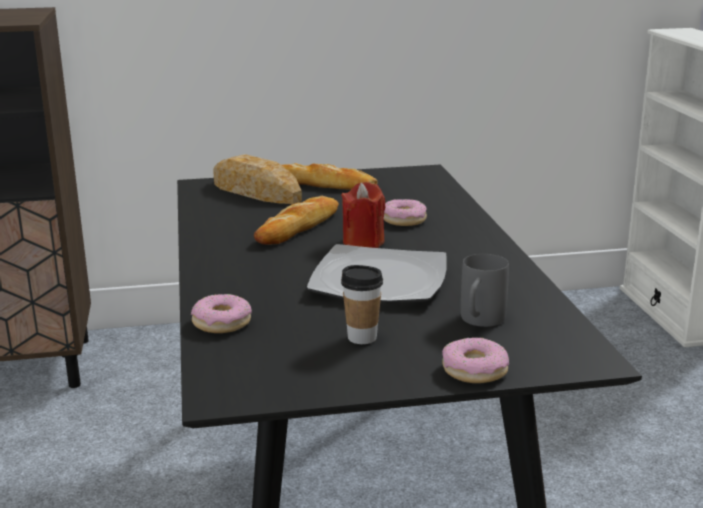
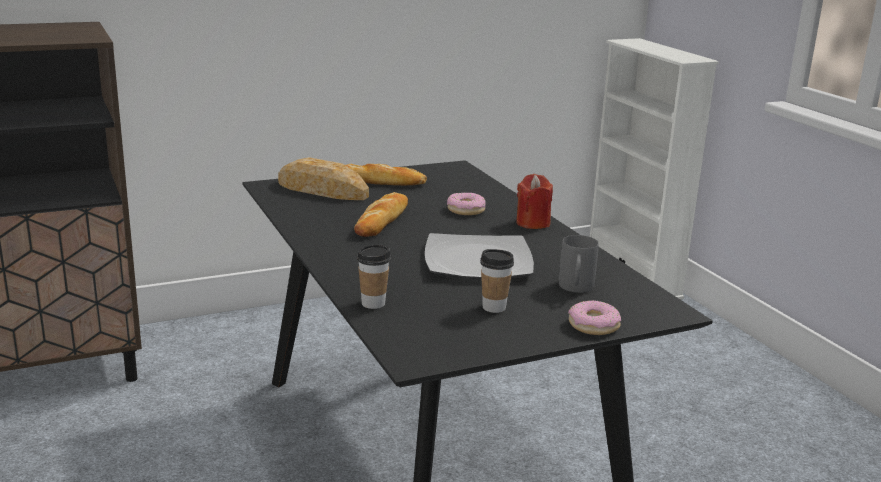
camera: 15 degrees left, 0 degrees up
(221, 322) = (373, 303): donut -> cup
(363, 242) = (444, 230): red candle -> red candle (533, 223)

